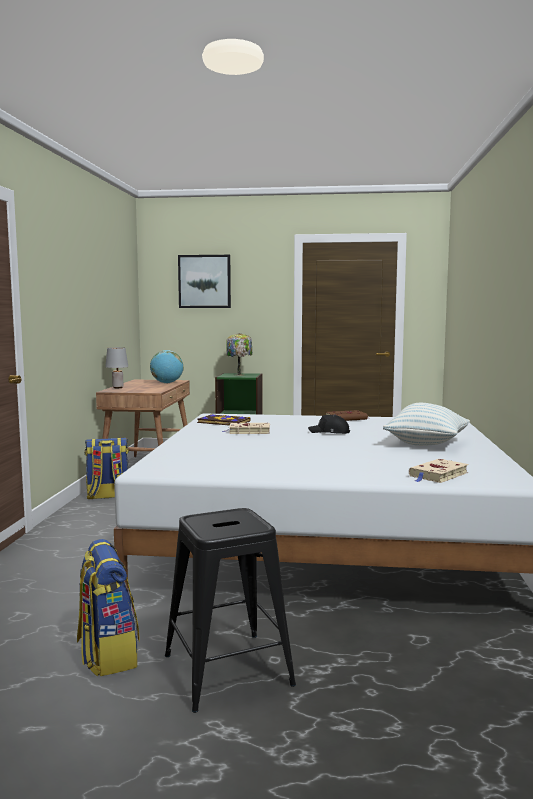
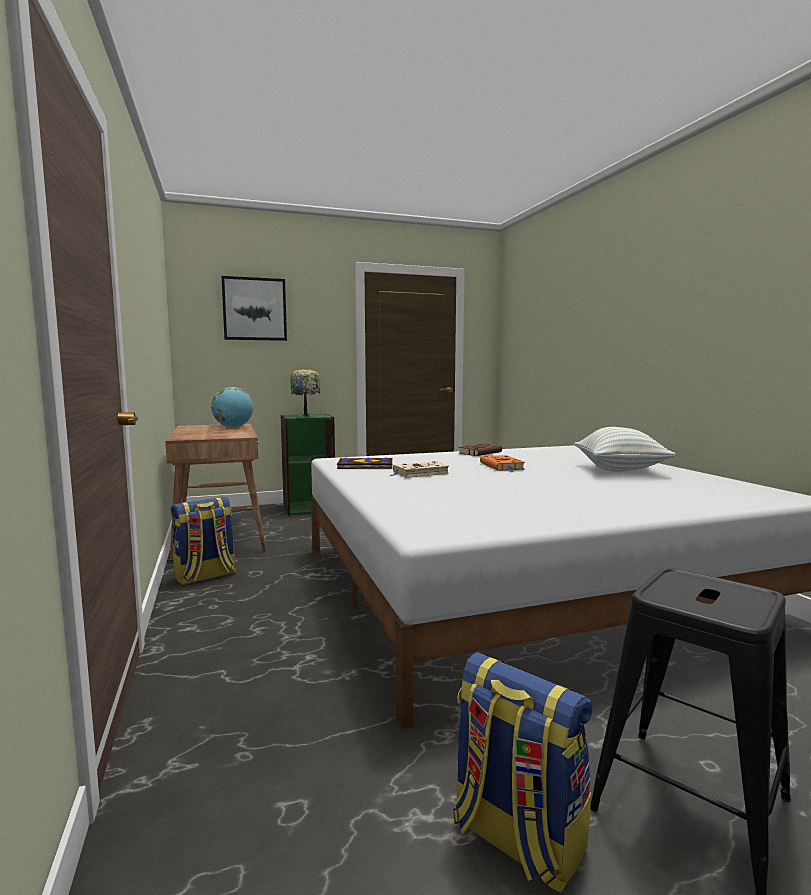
camera: 25 degrees left, 0 degrees up
(117, 387) = (183, 434): grey table lamp -> none
(329, 432) = (502, 466): black cap -> orange book
(438, 475) = (722, 498): beige book -> none

